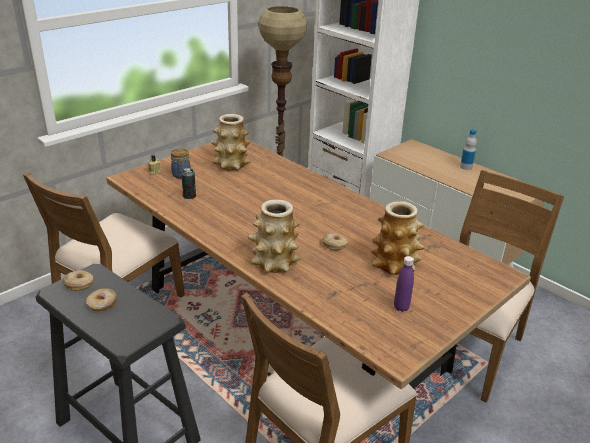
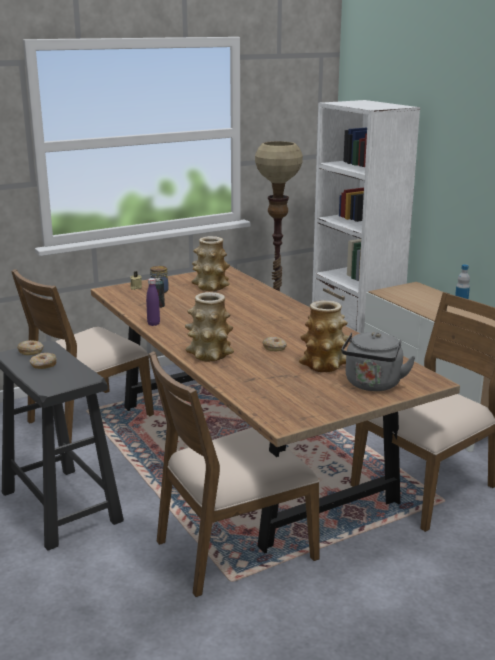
camera: 15 degrees right, 10 degrees down
(401, 307) = (309, 393): purple bottle -> purple bottle (153, 324)
(454, 287) = (372, 385): none -> grey kettle

